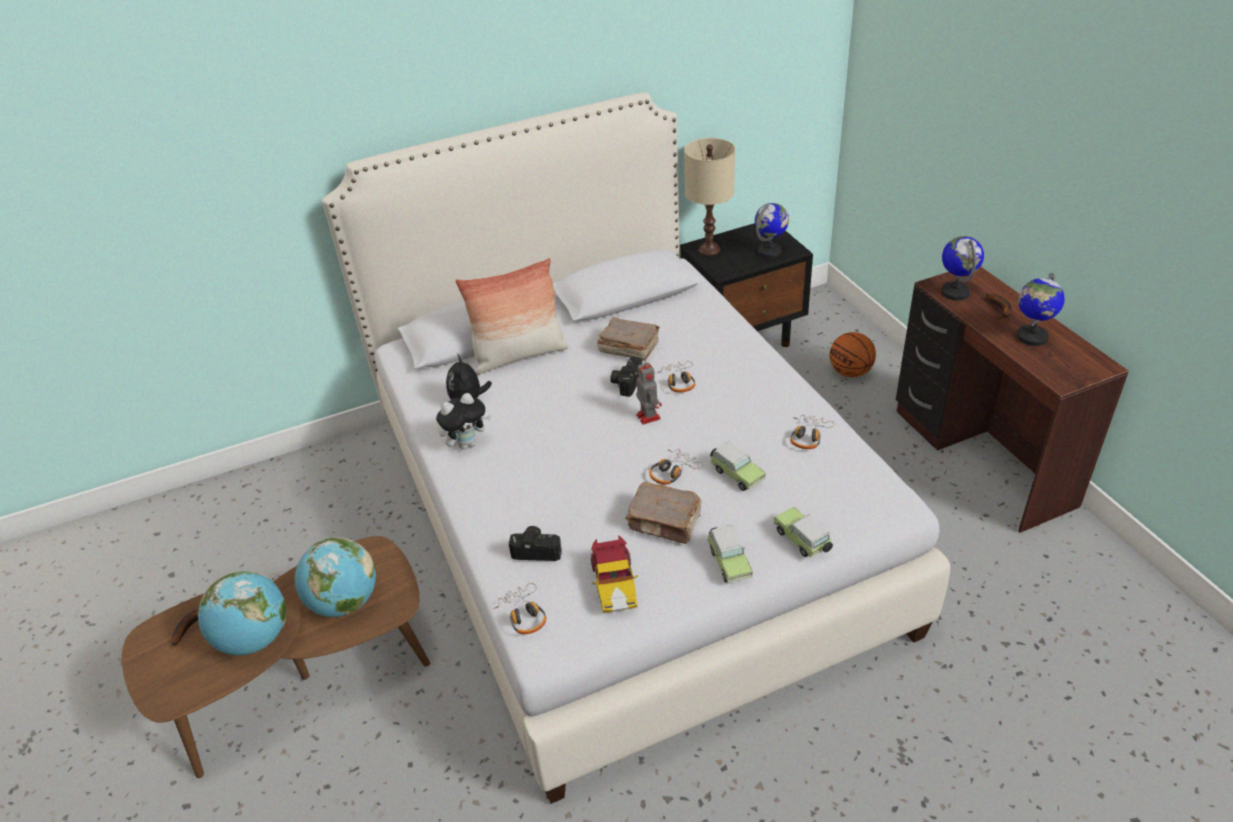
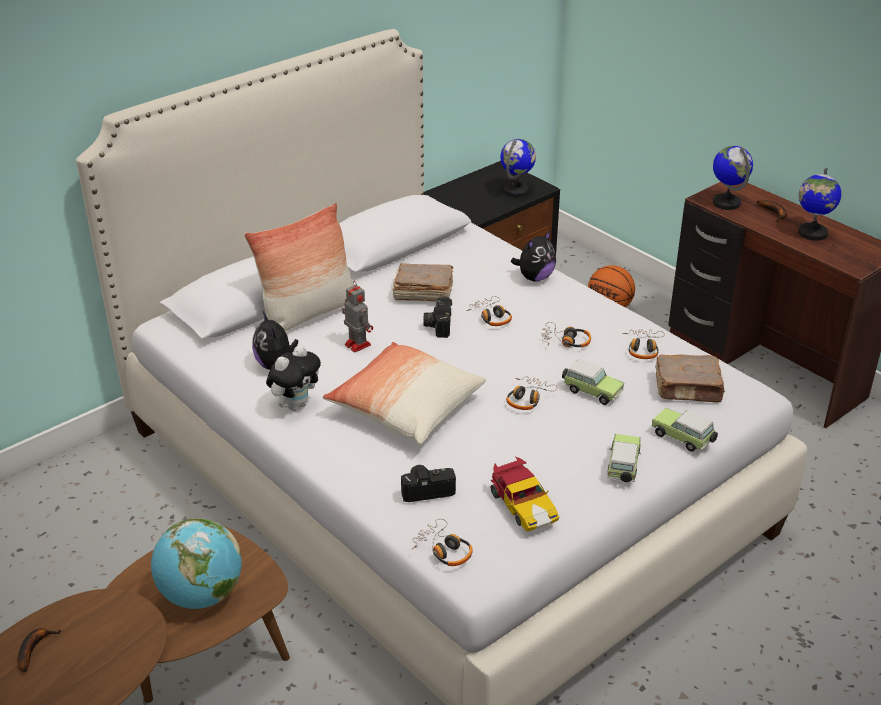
camera: 20 degrees left, 5 degrees down
(255, 639) = (120, 647): globe -> none
(558, 463) = (405, 408): none -> pillow
(647, 416) = (476, 352): toy robot -> toy robot (357, 344)
(665, 522) = (544, 443): brown book -> brown book (688, 389)
(709, 250) = (453, 195): beige table lamp -> none
(729, 562) = (623, 468): toy car -> toy car turned 135 degrees counterclockwise
(736, 417) = (565, 341): none -> headphones
(738, 346) = (534, 278): none -> plush toy

